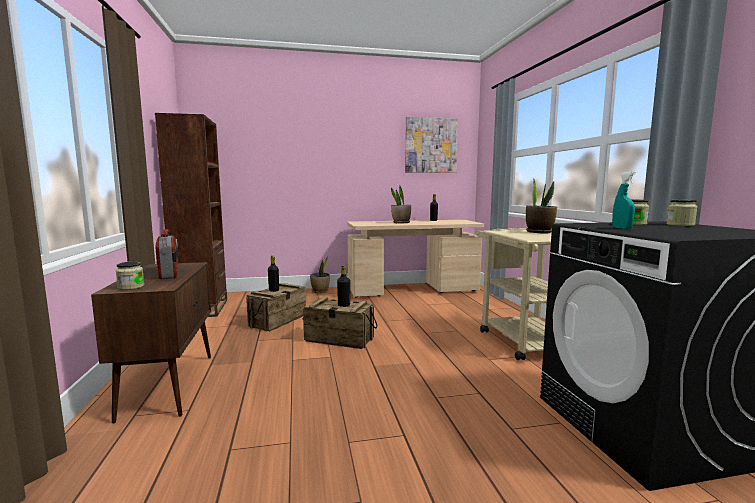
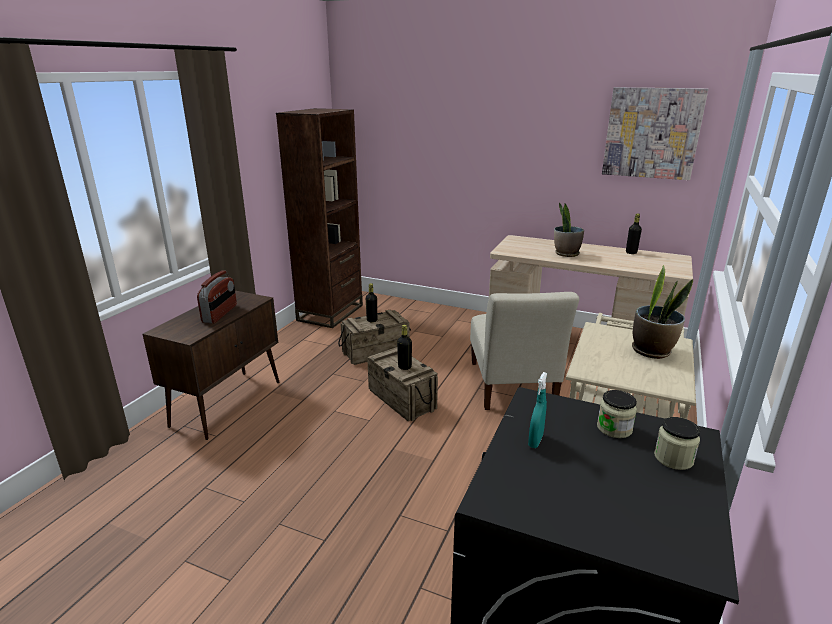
camera: 35 degrees right, 15 degrees up
(131, 287) = (173, 330): jar -> none
(320, 291) = (464, 316): potted plant -> none
(405, 315) = (511, 386): none -> beige chair

